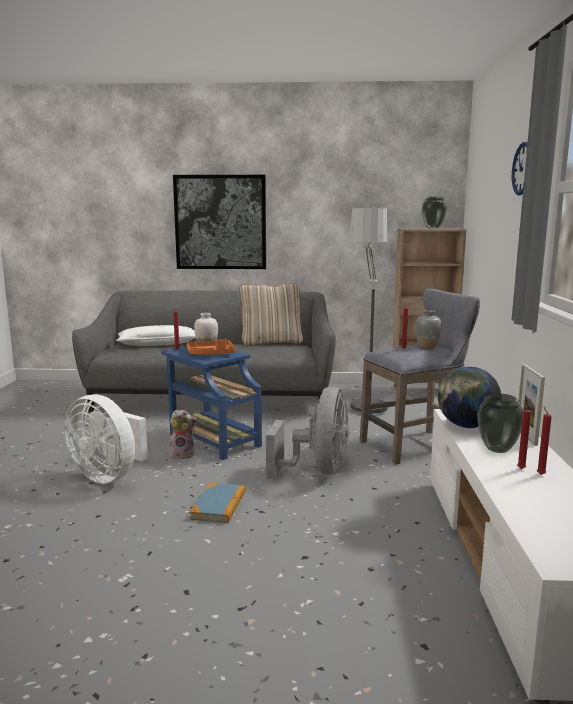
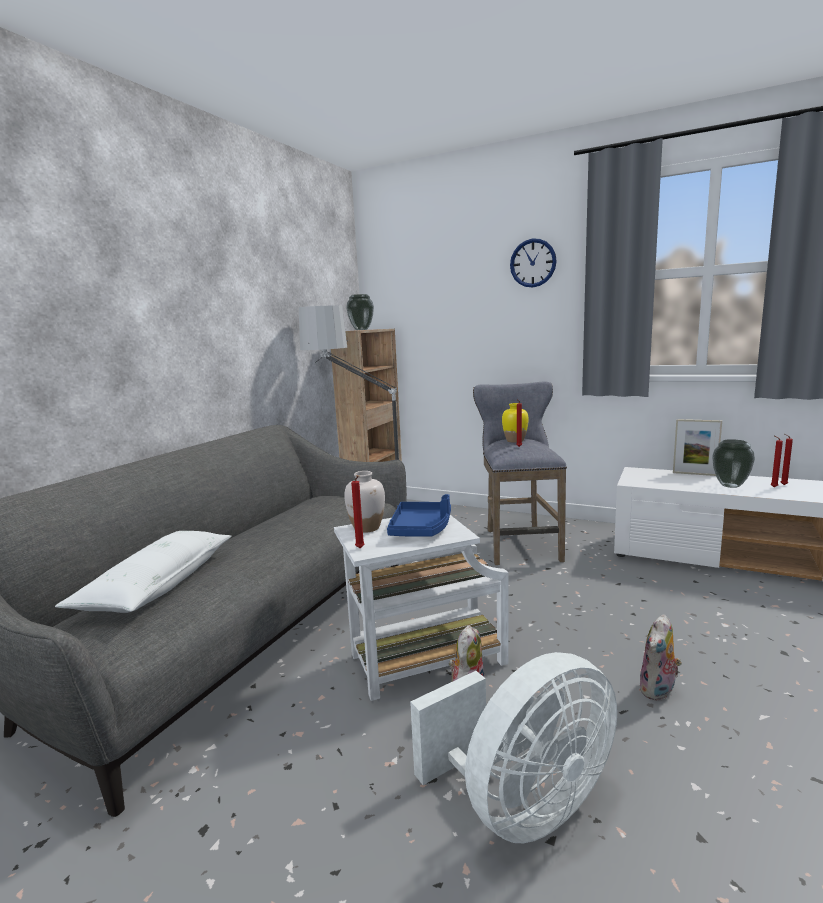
camera: 65 degrees left, 0 degrees up
(211, 354) = (421, 529): orange tray -> blue tray
(213, 440) = (423, 661): blue side table -> white side table
(219, 505) = (658, 691): book -> plush toy
(220, 222) = (128, 333): picture -> none
(271, 342) = (288, 507): beige pillow -> none
(317, 470) = (565, 603): grey fan -> none
(427, 346) = (515, 440): grey vase -> yellow vase
(466, 426) = (670, 484): globe -> none

